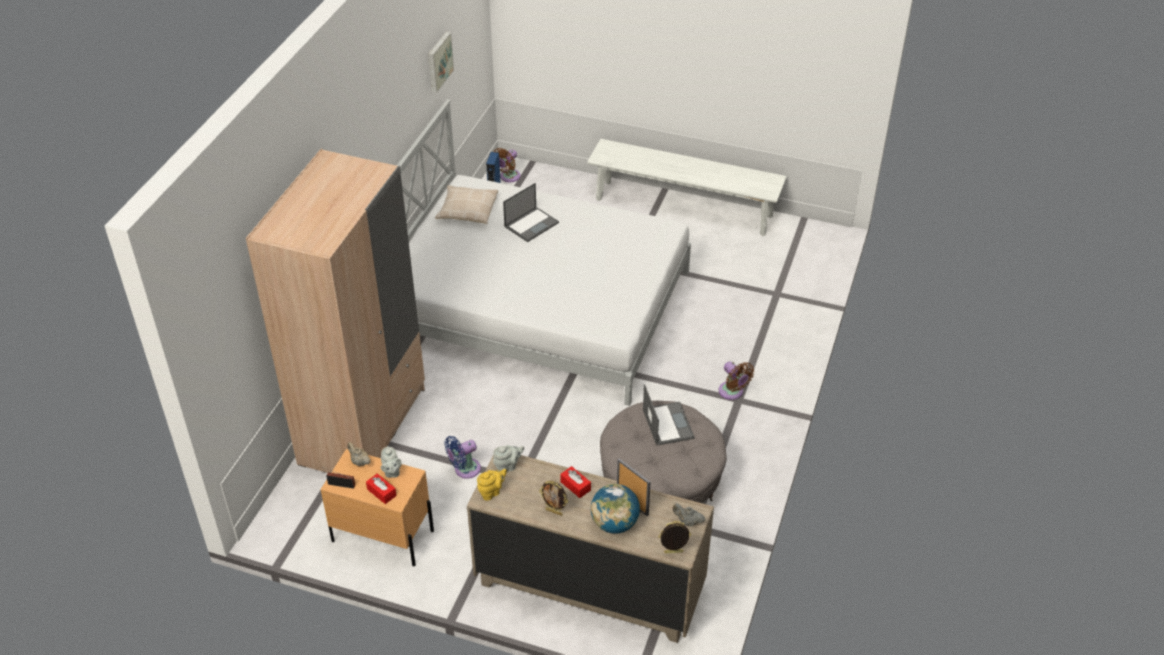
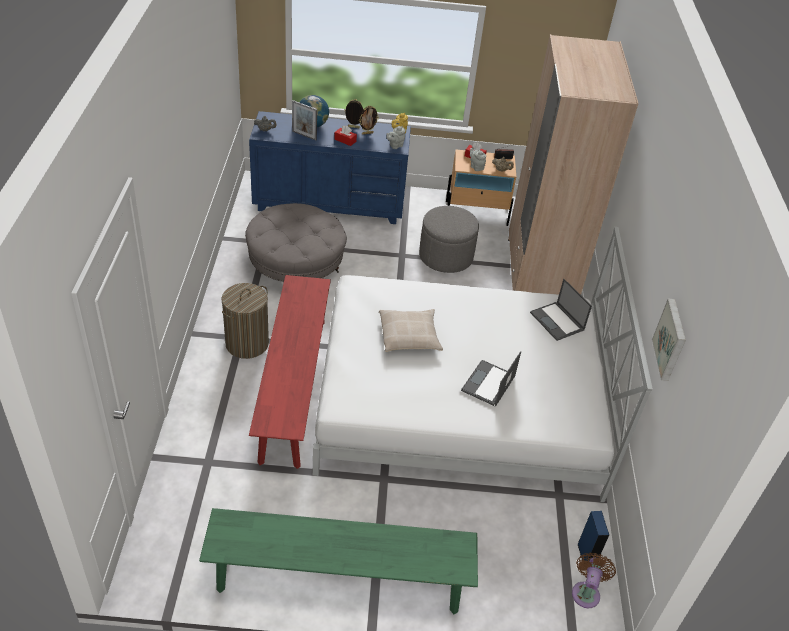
camera: 160 degrees right, 0 degrees up
(464, 469) = (446, 256): blue fan -> grey ottoman
(467, 210) = (566, 392): beige pillow -> beige pillow (409, 336)
(589, 584) = (329, 204): beige dresser -> blue dresser
(667, 423) = (295, 240): laptop -> laptop (557, 321)
(673, 553) = (271, 116): picture frame -> picture frame (367, 133)
(683, 208) = (339, 582): white bench -> green bench
(691, 342) = (293, 387): none -> red bench
(732, 392) = (247, 344): brown fan -> laundry basket

